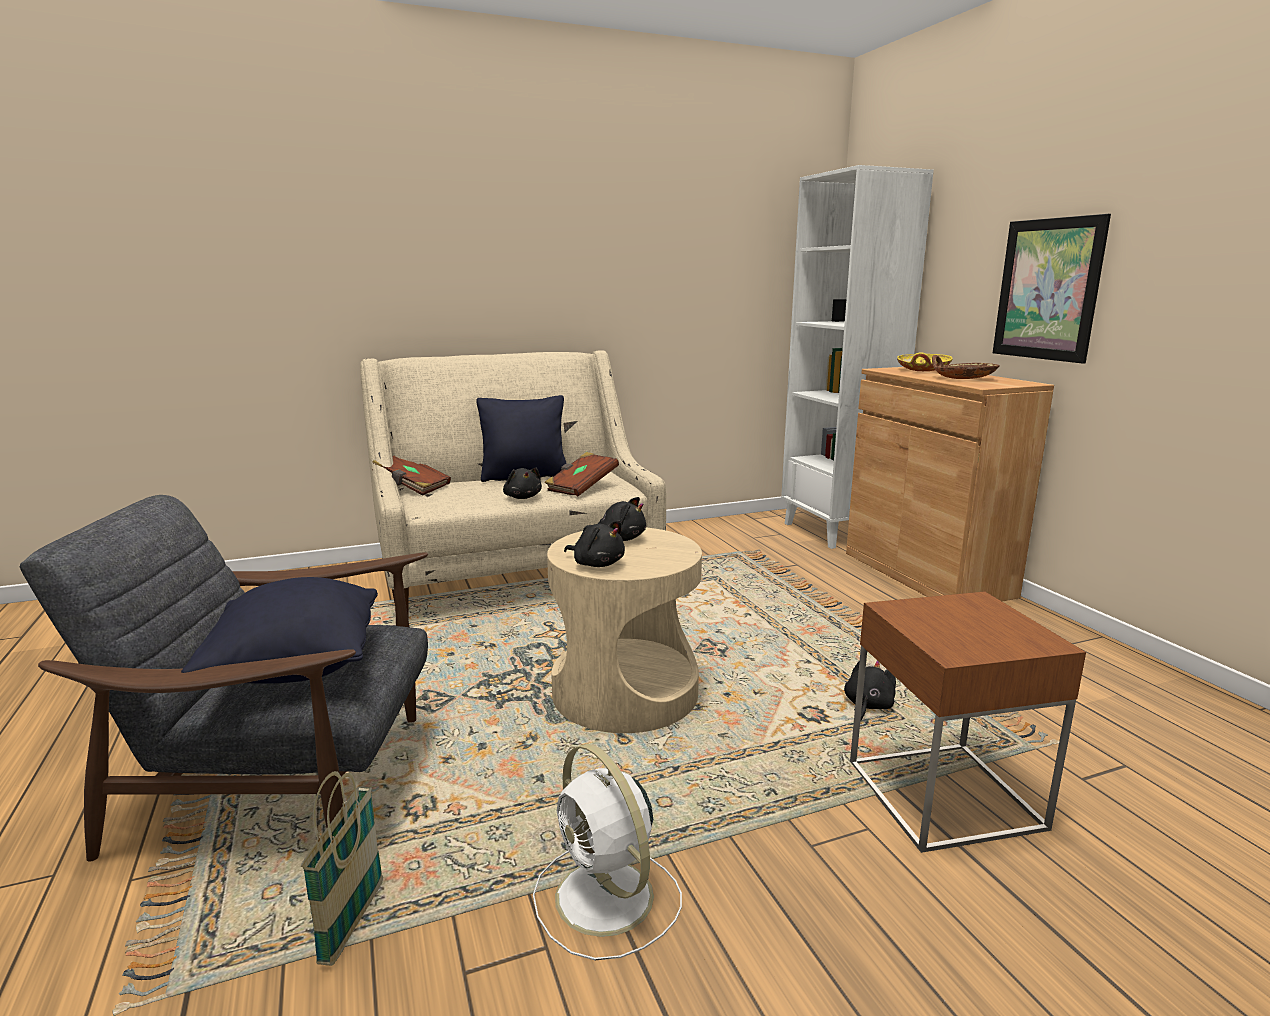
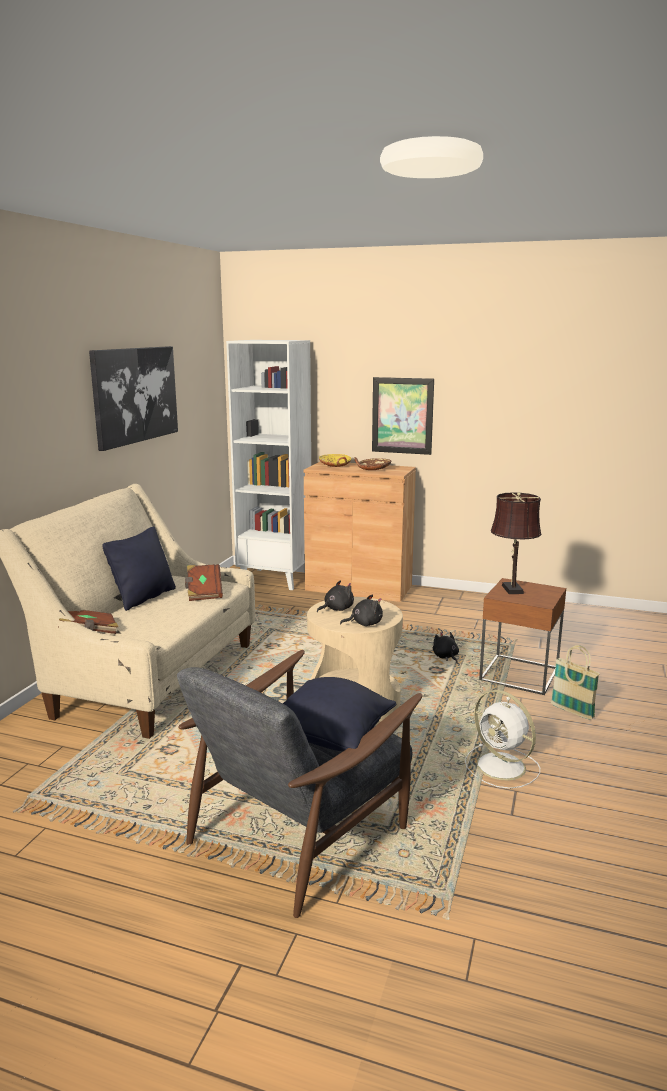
camera: 50 degrees left, 0 degrees up
(352, 923) = (452, 835): basket -> basket (572, 711)
(522, 497) = (188, 610): black plush toy -> none
(607, 899) = (502, 767): white fan -> white fan turned 45 degrees clockwise
(632, 242) = (135, 395): none -> picture
(955, 610) = (511, 588): none -> brown table lamp

